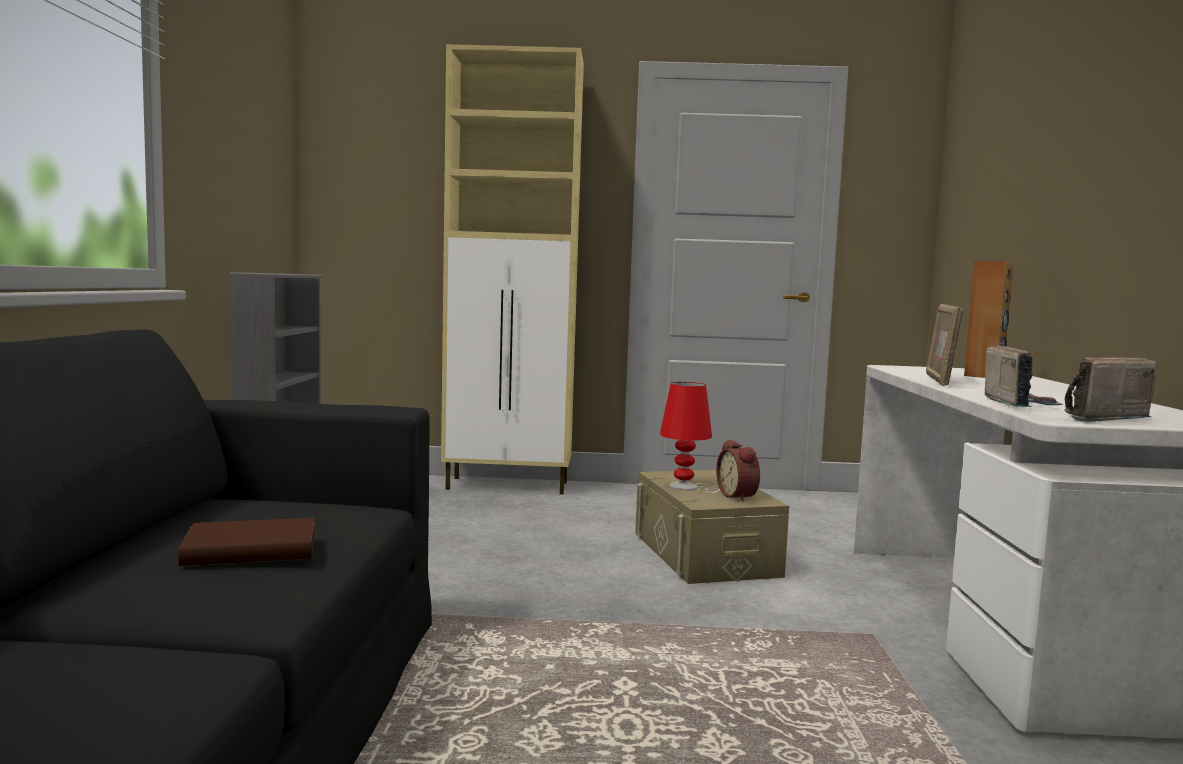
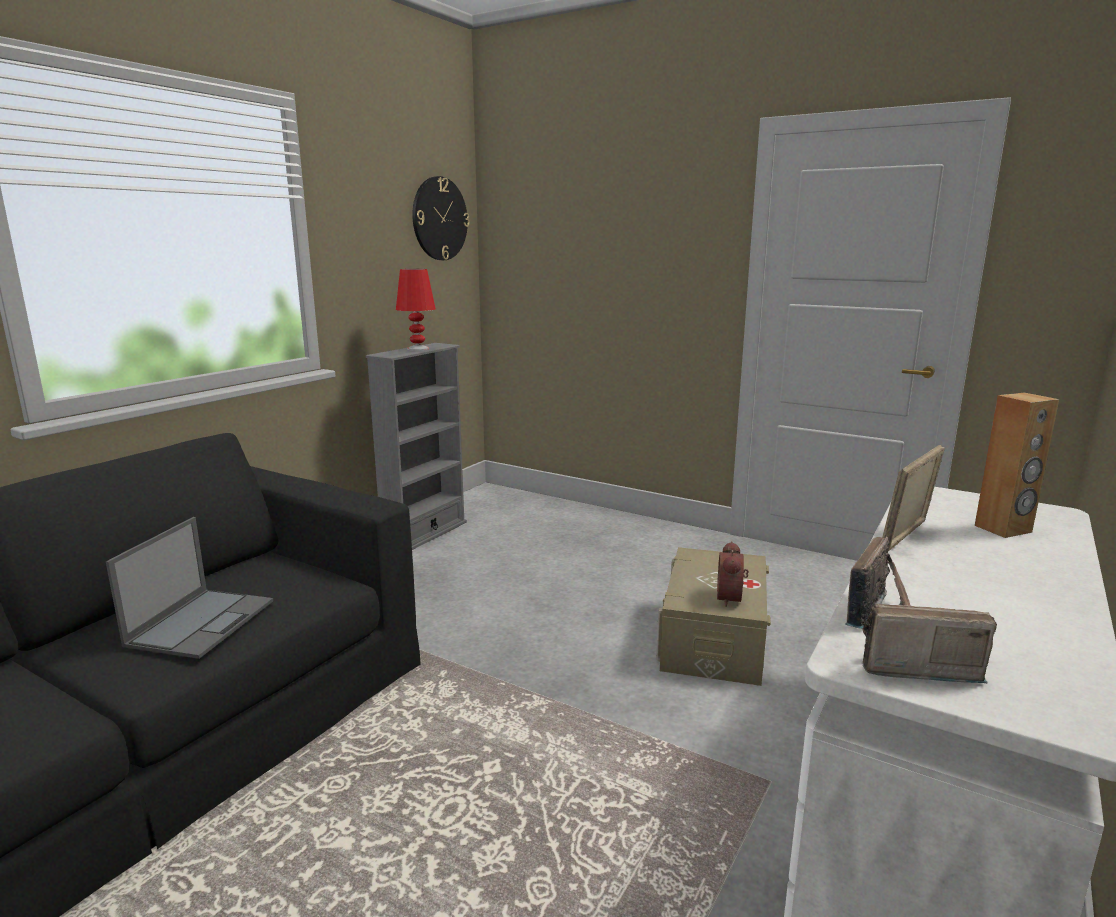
camera: 30 degrees right, 10 degrees up
(250, 550) = (202, 622): brown book -> laptop
(270, 130) = (439, 219): none -> wall clock
(509, 486) = (623, 523): beige cabinet -> none
(683, 487) = (693, 575): red table lamp -> red table lamp (417, 348)

